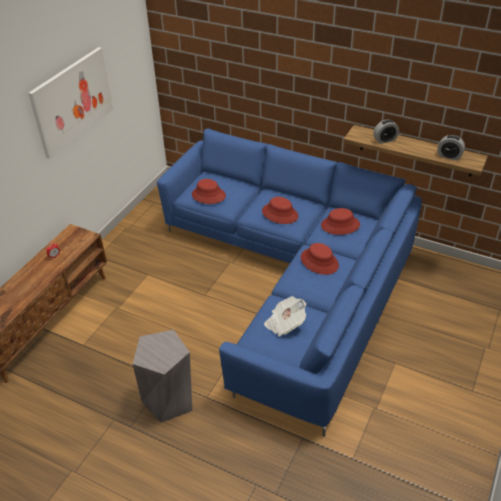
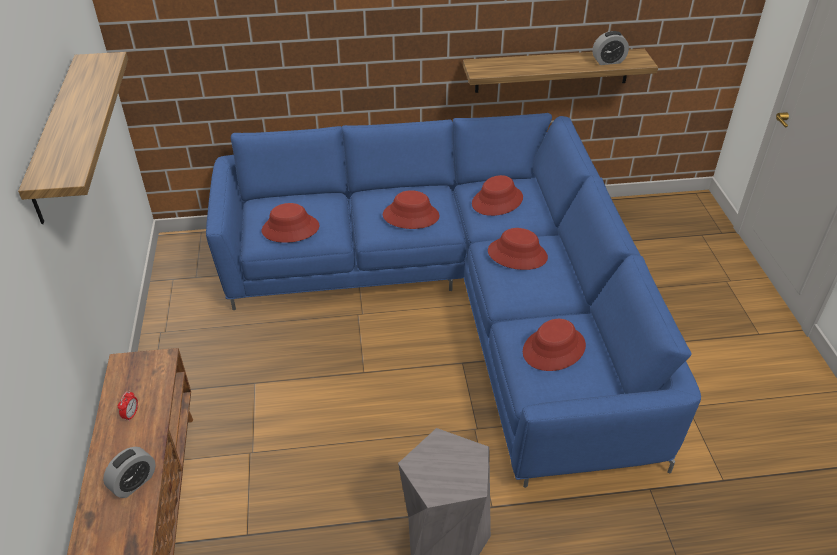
camera: 35 degrees left, 0 degrees up
(72, 101) = (57, 137): picture -> shelf
(285, 323) = (554, 349): newspaper -> red hat
(385, 140) = (520, 65): alarm clock -> alarm clock (134, 482)

